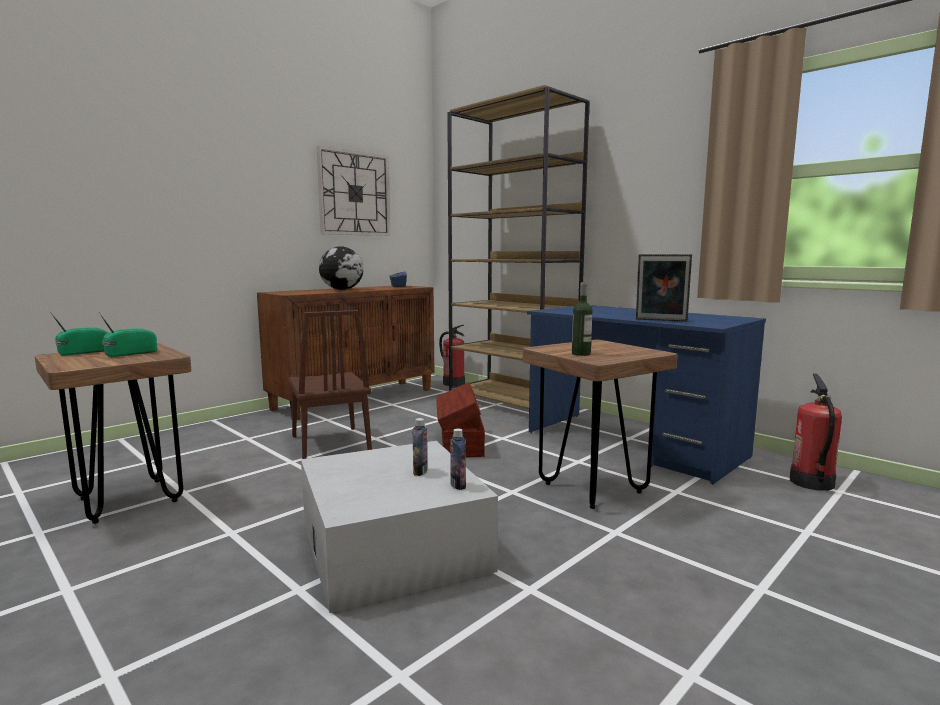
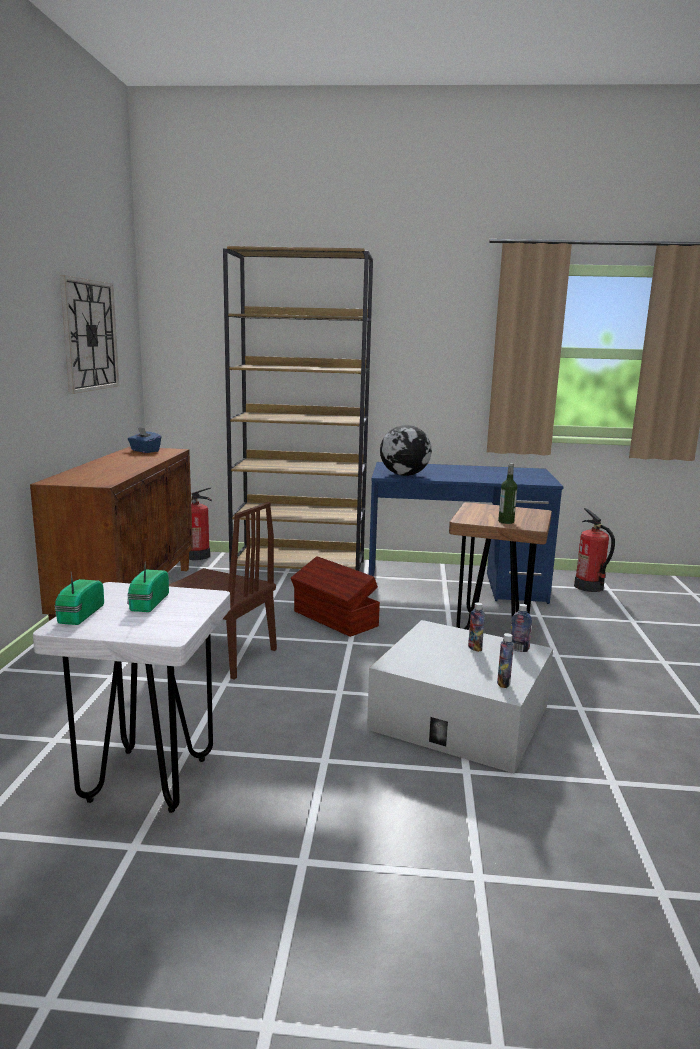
camera: 40 degrees left, 5 degrees up
(128, 500) = (148, 780): brown stool -> white stool
(342, 289) = (116, 466): globe -> globe (405, 475)
(363, 505) = (503, 683): none -> bottle
(661, 320) = (503, 480): picture frame -> none

